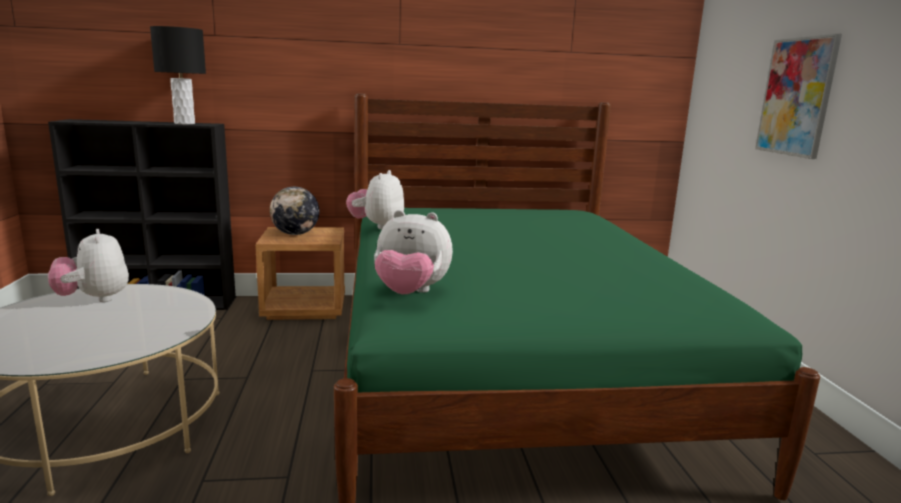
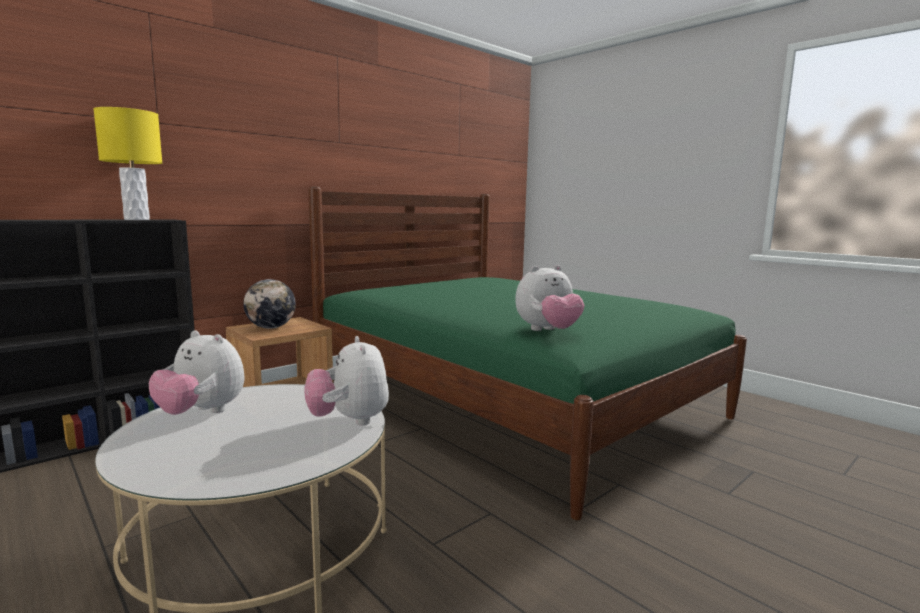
camera: 35 degrees left, 5 degrees down
(184, 123) = (136, 219): black table lamp -> yellow table lamp
(377, 226) = (391, 301): plush toy -> plush toy (349, 421)
(796, 97) = (628, 185): picture -> none

